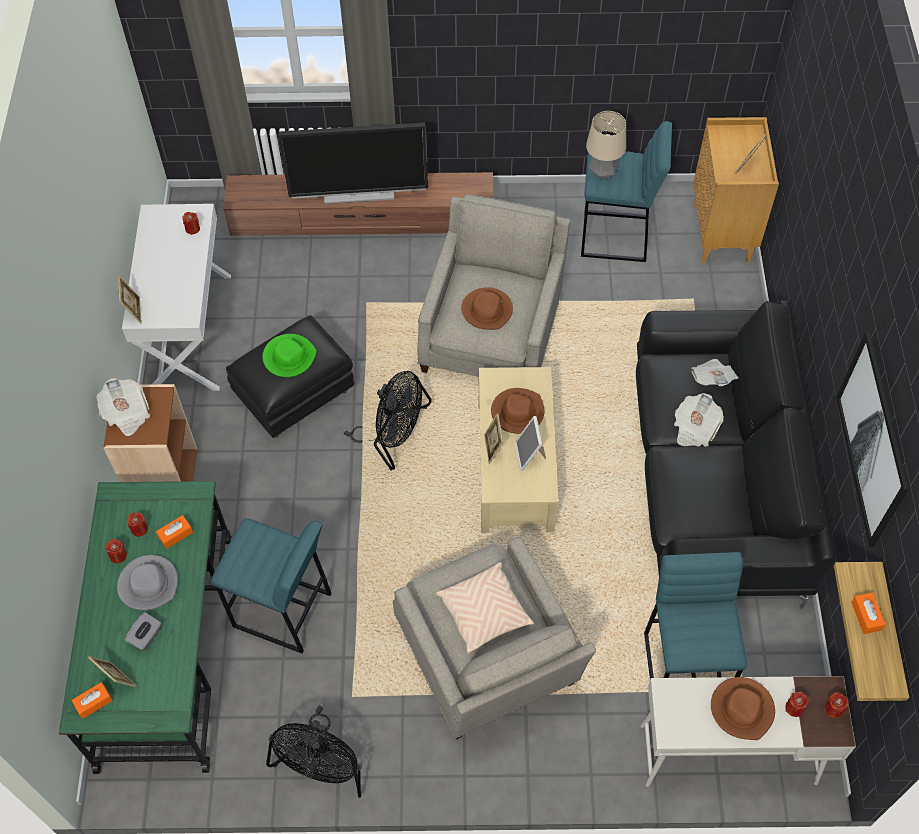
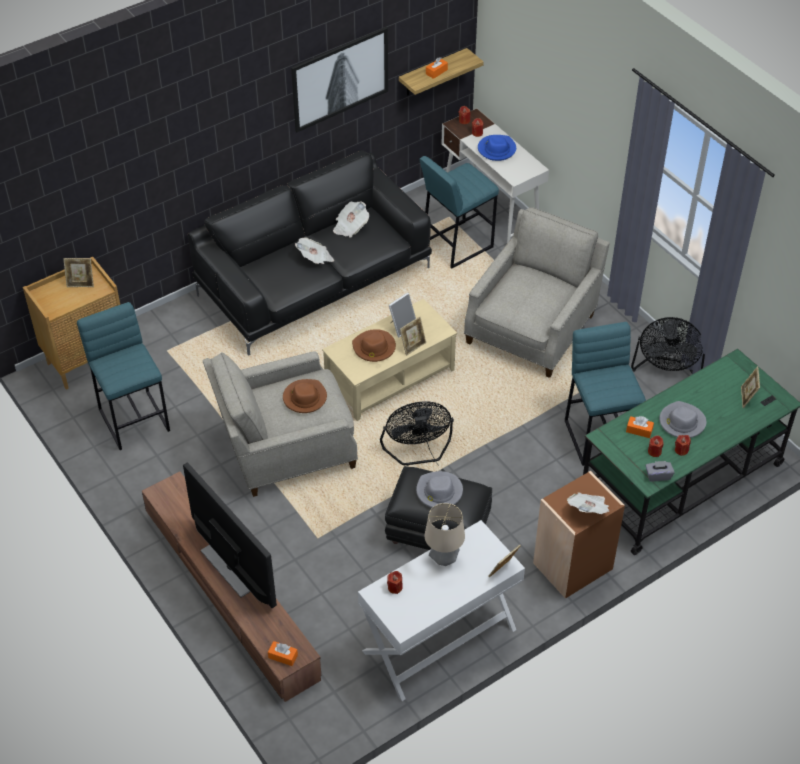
camera: 125 degrees left, 10 degrees down
(93, 702) = (770, 399): orange tissue box -> orange tissue box (283, 656)
(146, 636) = (711, 401): grey tissue box -> grey tissue box (658, 475)
(289, 357) = (439, 492): green hat -> grey hat
(320, 760) = (664, 366): black fan -> black fan turned 120 degrees clockwise
(484, 613) = (530, 290): beige pillow -> none
(602, 174) = (135, 370): table lamp -> table lamp (444, 559)
(712, 379) = (269, 264): newspaper -> newspaper (350, 227)
(742, 709) = (496, 149): brown hat -> blue hat

